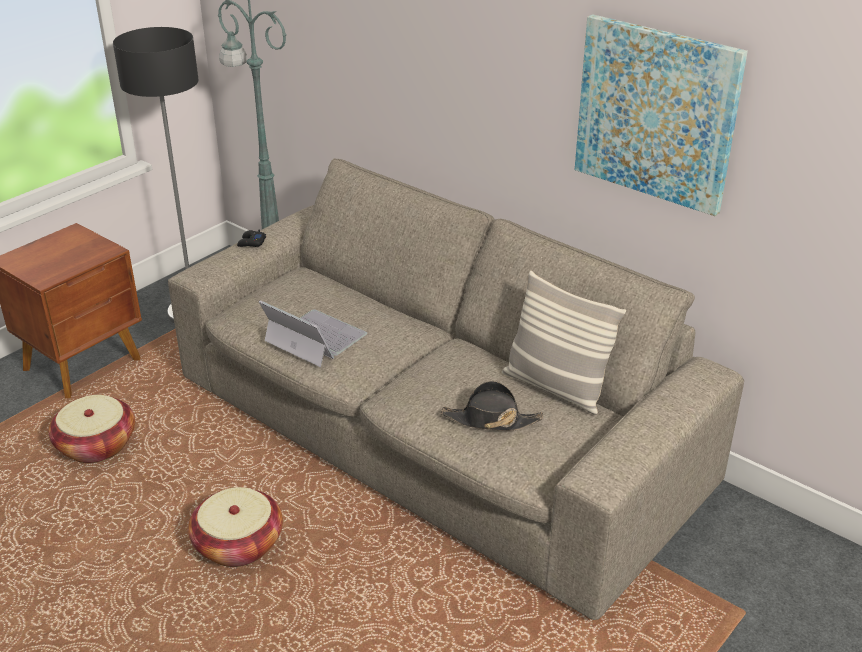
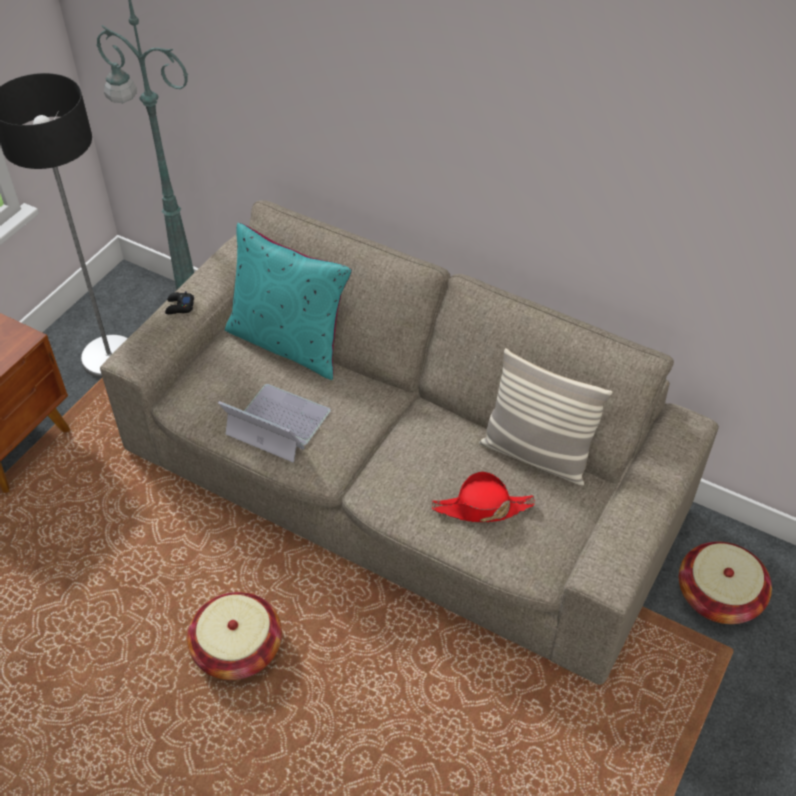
camera: 10 degrees left, 15 degrees up
(97, 445) = (56, 549): basket -> basket (718, 596)
(345, 284) = (289, 342): none -> turquoise pillow
(491, 420) = (482, 508): black hat -> red hat
(656, 113) = (633, 184): picture -> none

